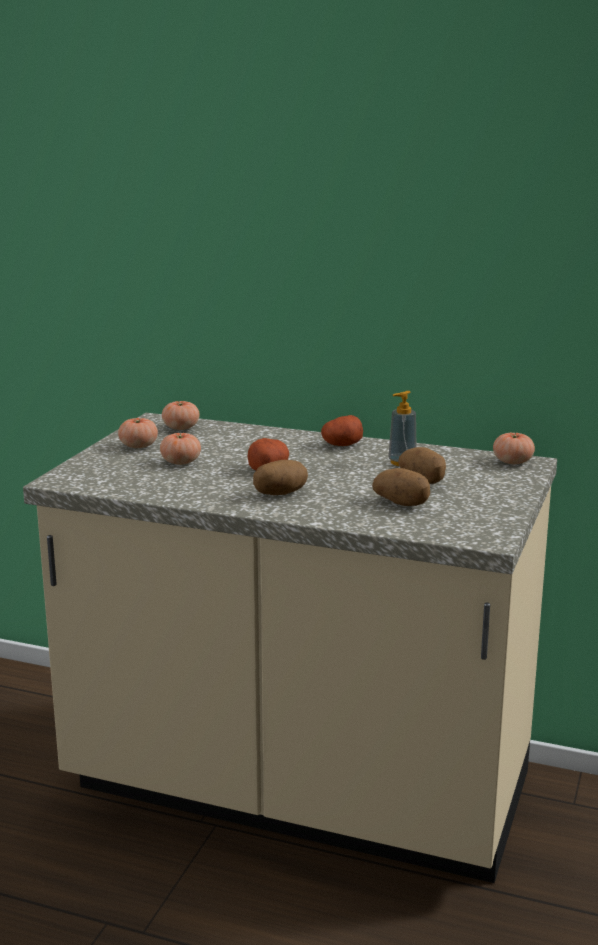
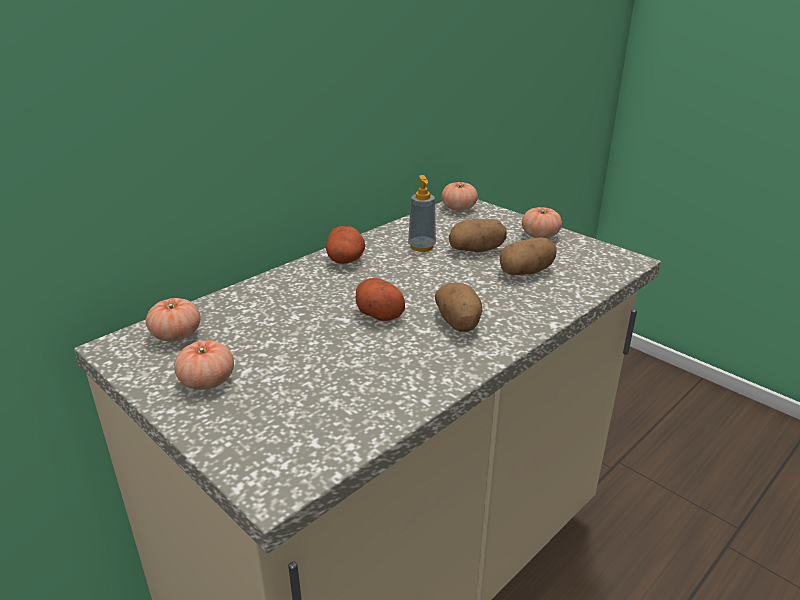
camera: 65 degrees left, 10 degrees up
(180, 462) = (303, 362): tomato -> tomato (540, 235)

